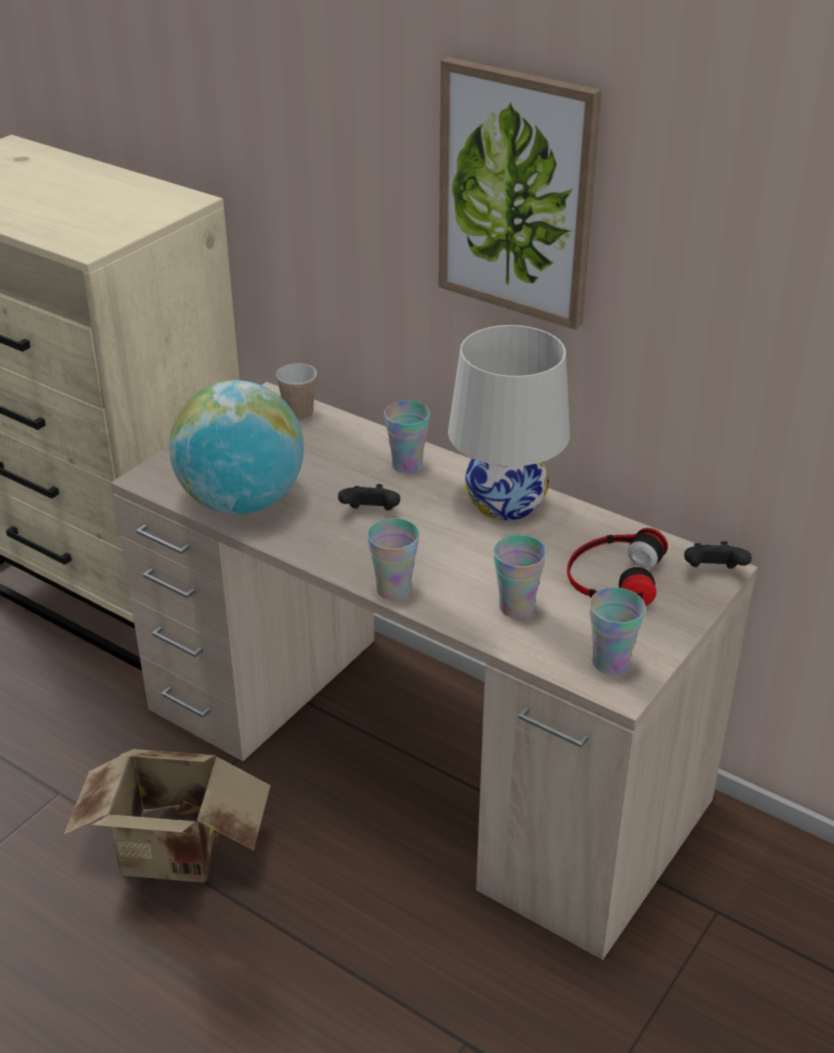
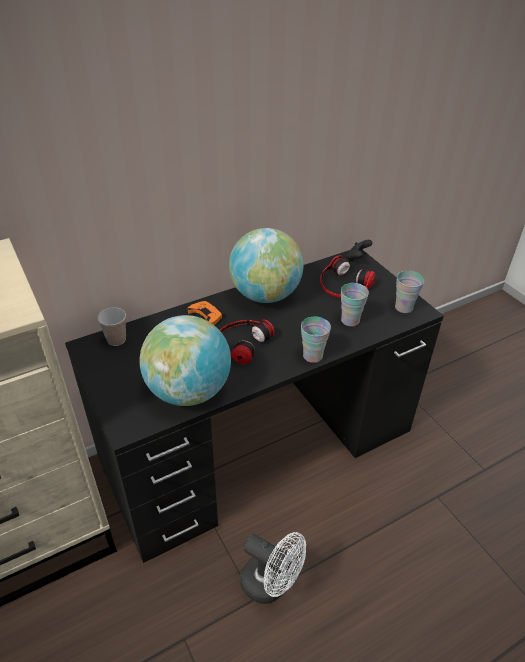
camera: 65 degrees left, 5 degrees up
(175, 856) = (271, 585): cardboard box -> white fan
(371, 514) = (240, 343): black game controller -> headphones
(407, 465) = (206, 315): cup -> orange game controller
(420, 755) = (260, 445): beige desk -> black desk
(506, 503) = (265, 295): white table lamp -> globe
(517, 193) = (225, 128): picture -> none

